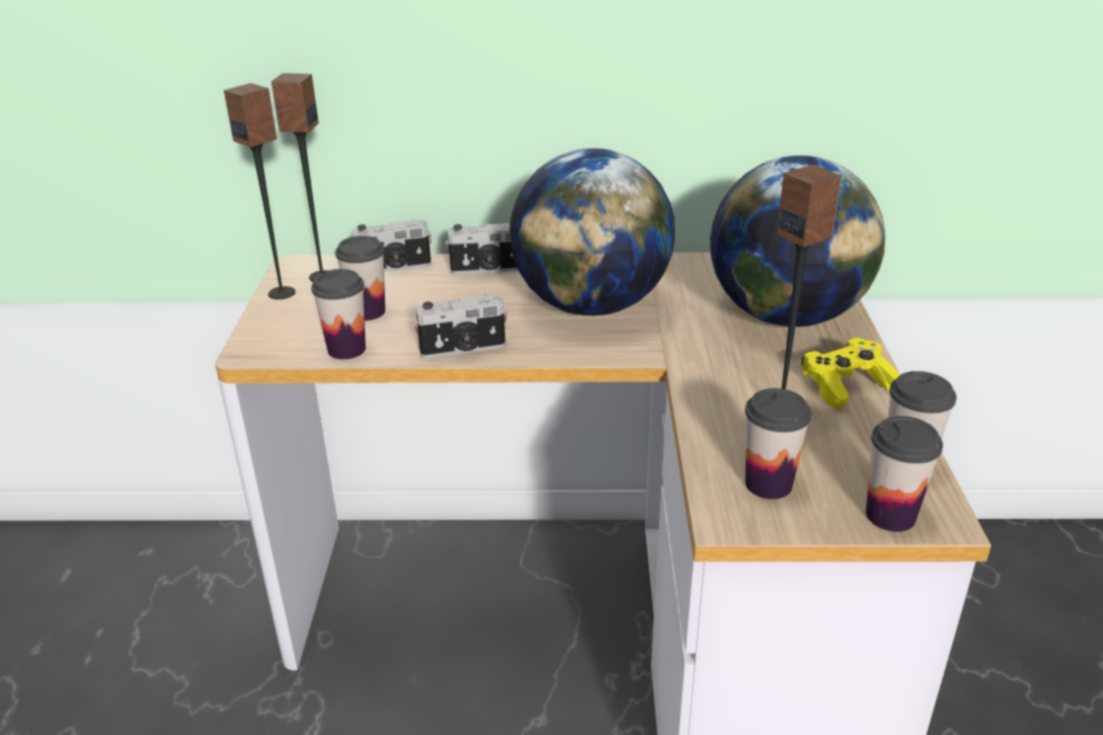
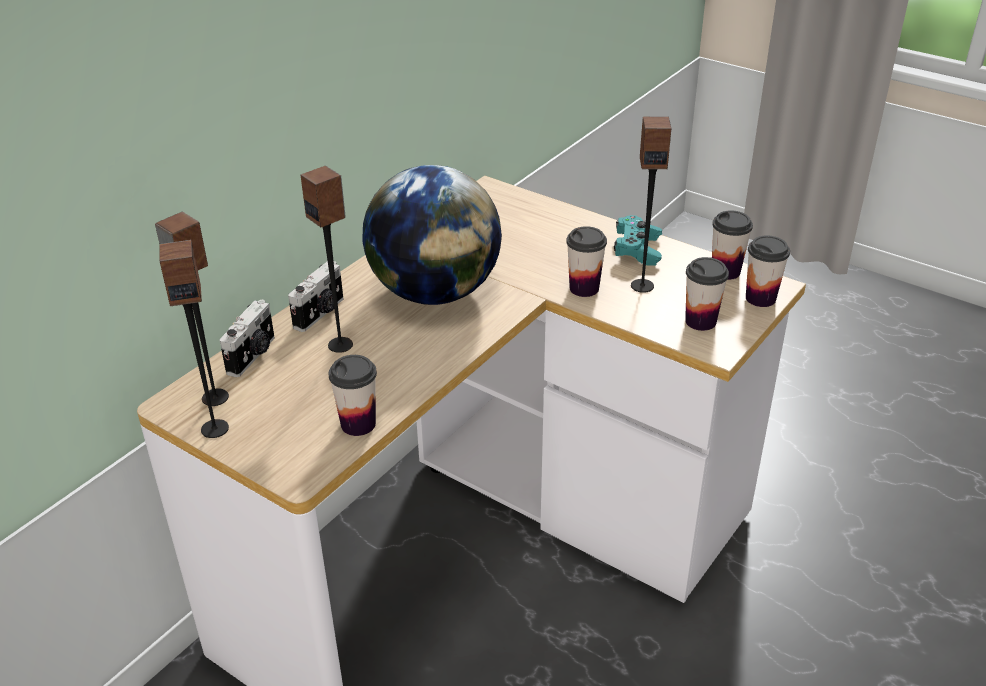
camera: 55 degrees left, 5 degrees up
(367, 312) = (310, 394): cup -> cup (584, 288)
(453, 296) = (341, 345): none -> speaker
(463, 350) = (427, 370): camera -> none
(786, 316) = (540, 230): globe -> none
(847, 386) = (637, 250): yellow game controller -> turquoise game controller

